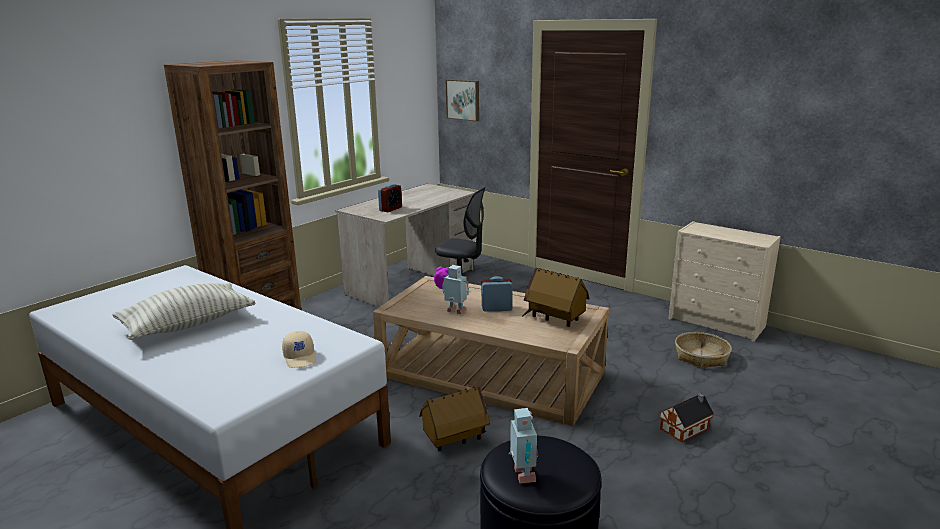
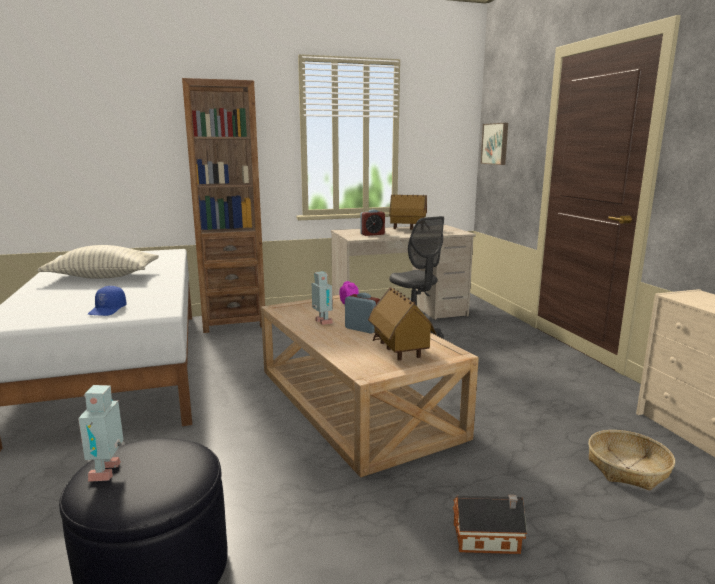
camera: 35 degrees right, 5 degrees down
(300, 357) = (108, 310): beige cap -> blue cap
(455, 440) = (239, 443): toy house -> toy house (408, 229)
(522, 476) = (108, 471): toy robot -> toy robot turned 150 degrees clockwise

